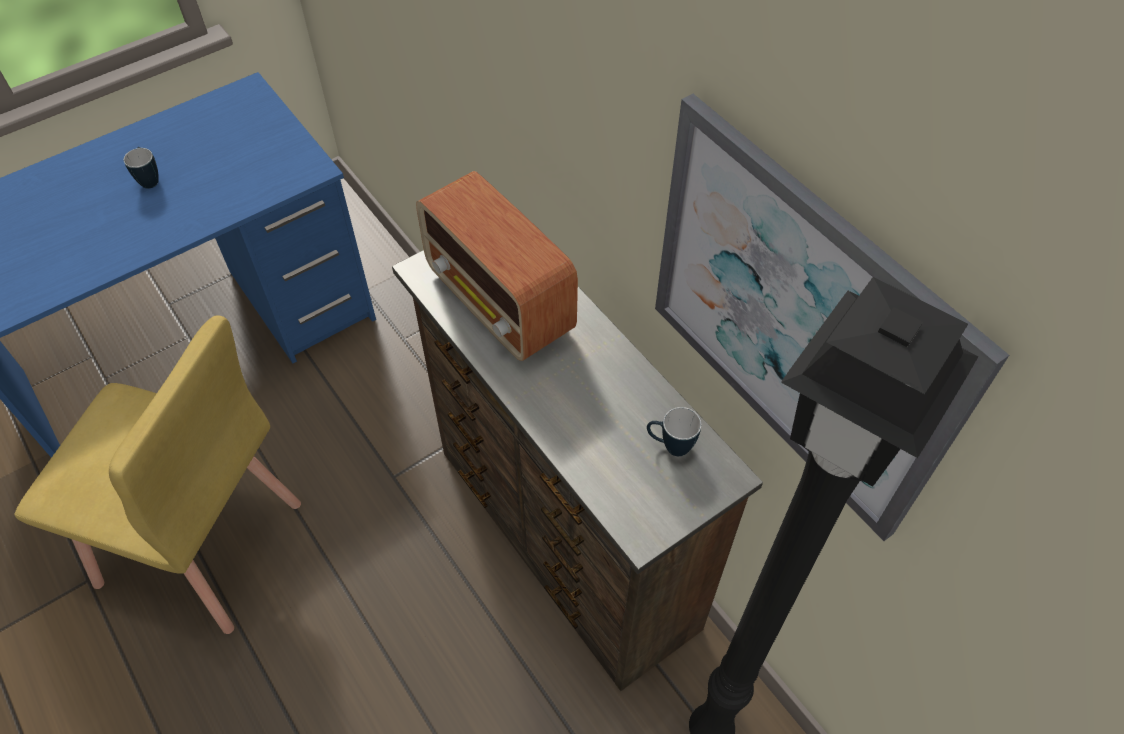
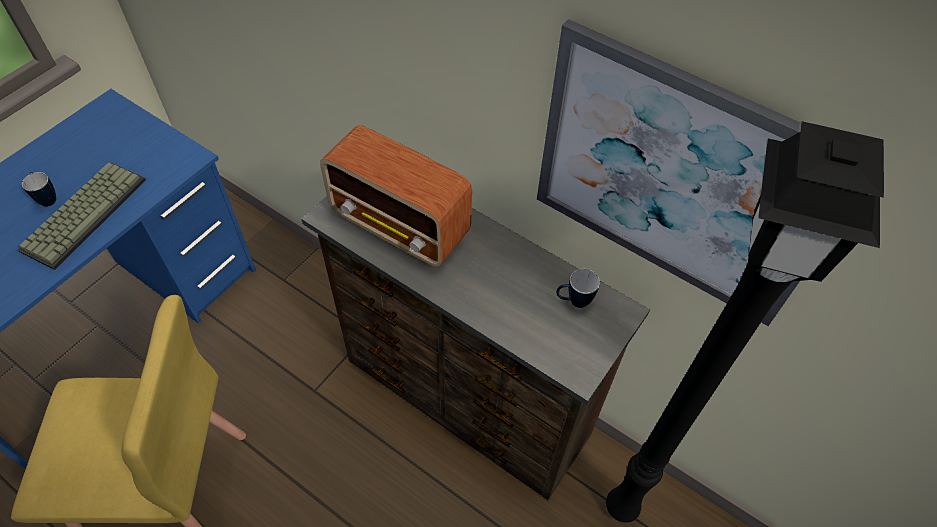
camera: 20 degrees left, 0 degrees up
(181, 204) = (84, 212): none -> keyboard

